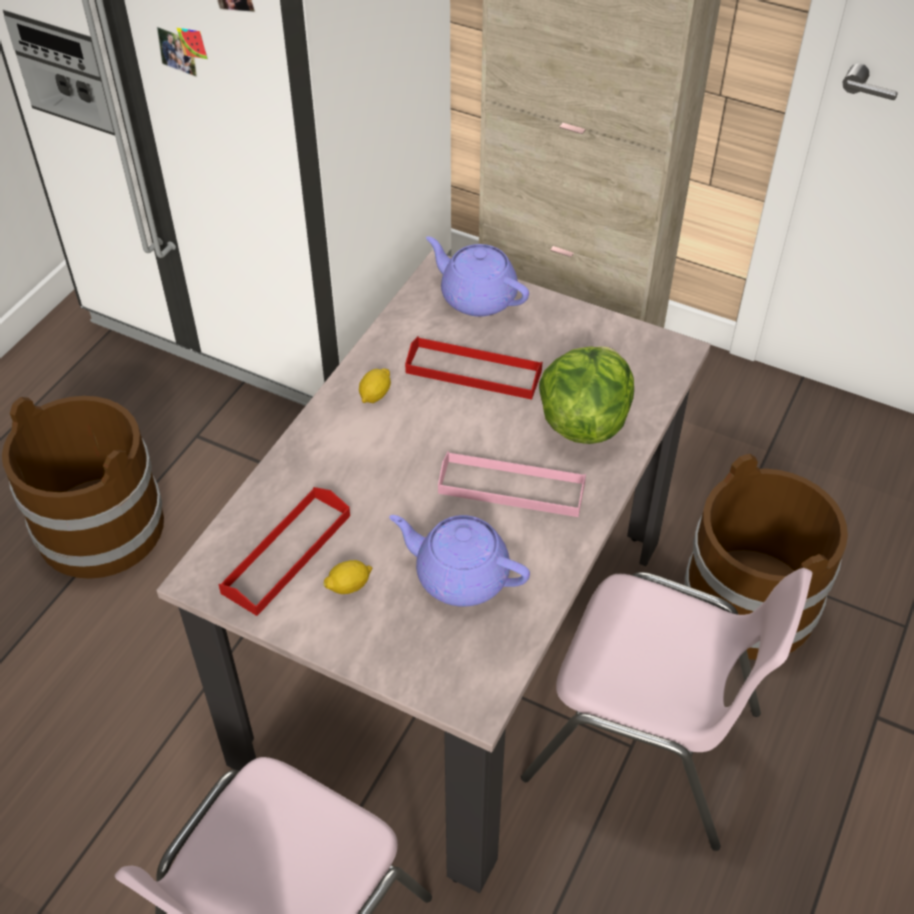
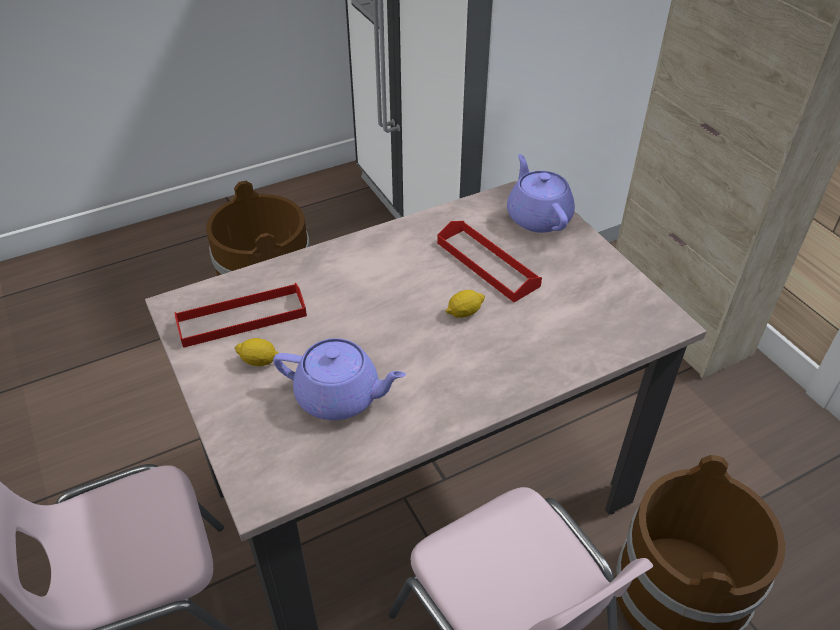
camera: 35 degrees right, 5 degrees down
(375, 395) = (402, 247): lemon -> lemon (464, 312)
(460, 575) = (340, 396): purple teapot -> purple teapot turned 135 degrees clockwise
(511, 488) = (438, 356): pink tray -> none
(584, 421) = (541, 337): lettuce -> none

